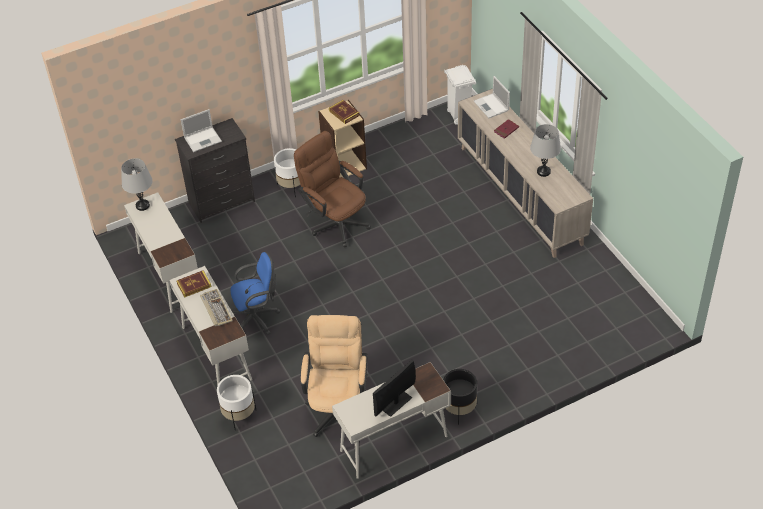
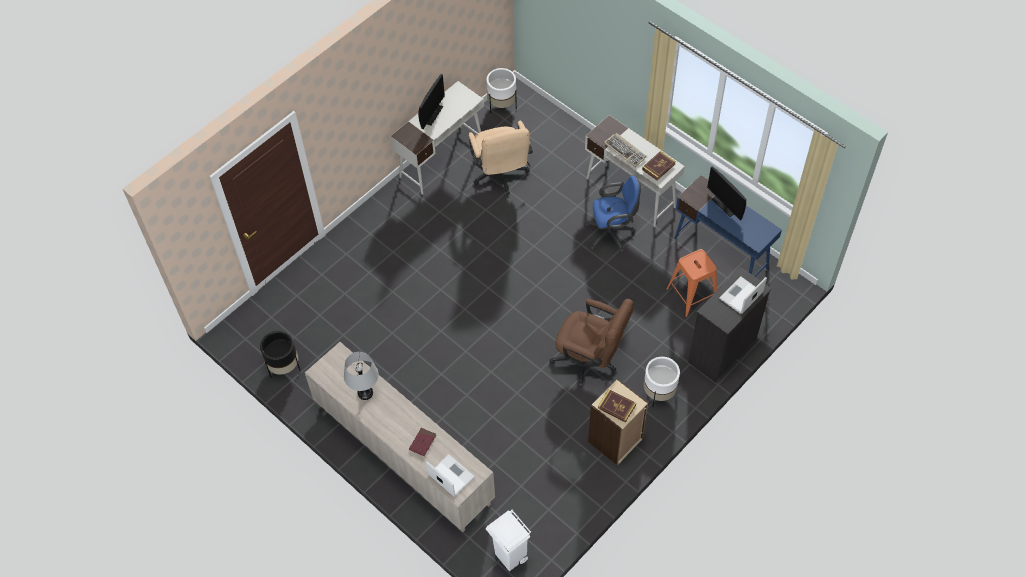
camera: 160 degrees right, 10 degrees up
(142, 205) = (762, 233): grey table lamp -> none
(157, 236) = (725, 204): none -> monitor
(169, 275) = (721, 253): white desk -> blue desk
(218, 249) = (692, 295): none -> orange stool
(239, 415) = (580, 147): white planter -> white planter (502, 105)
(257, 318) = (612, 234): blue office chair -> blue office chair turned 150 degrees counterclockwise
(459, 409) = (396, 201): black planter -> black planter (284, 367)

